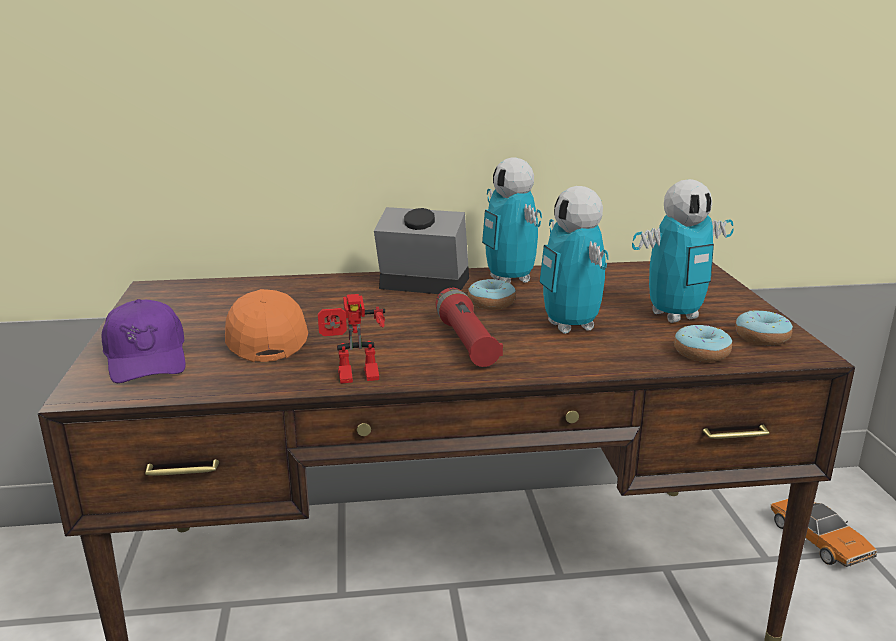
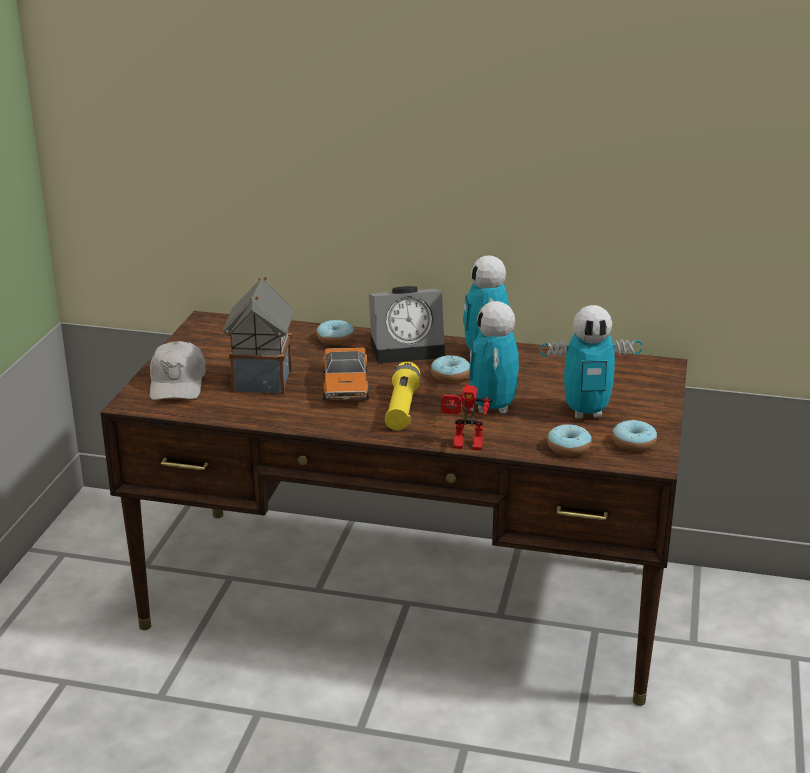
camera: 20 degrees right, 5 degrees up
(147, 358) = (178, 383): purple cap -> white cap
(266, 340) = (262, 382): orange cap -> toy house
(328, 286) = (335, 339): none -> donut
(355, 378) = (304, 423): toy robot -> toy robot (465, 446)
(420, 285) = (409, 349): alarm clock -> alarm clock turned 135 degrees clockwise
(466, 342) = (402, 408): red flashlight -> yellow flashlight
(819, 540) = (758, 640): toy car -> toy car (345, 385)

